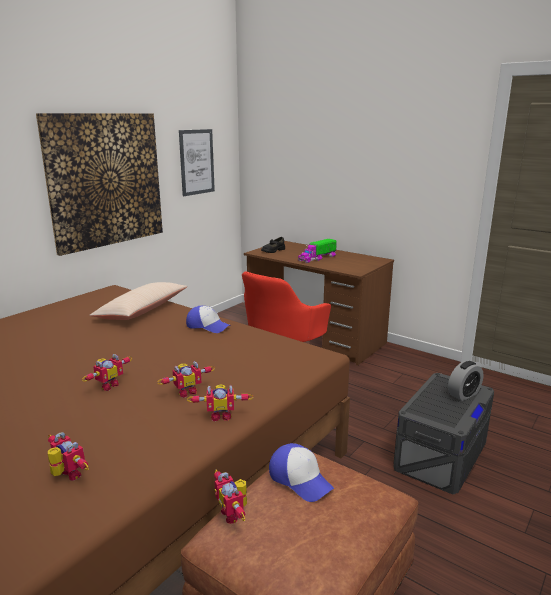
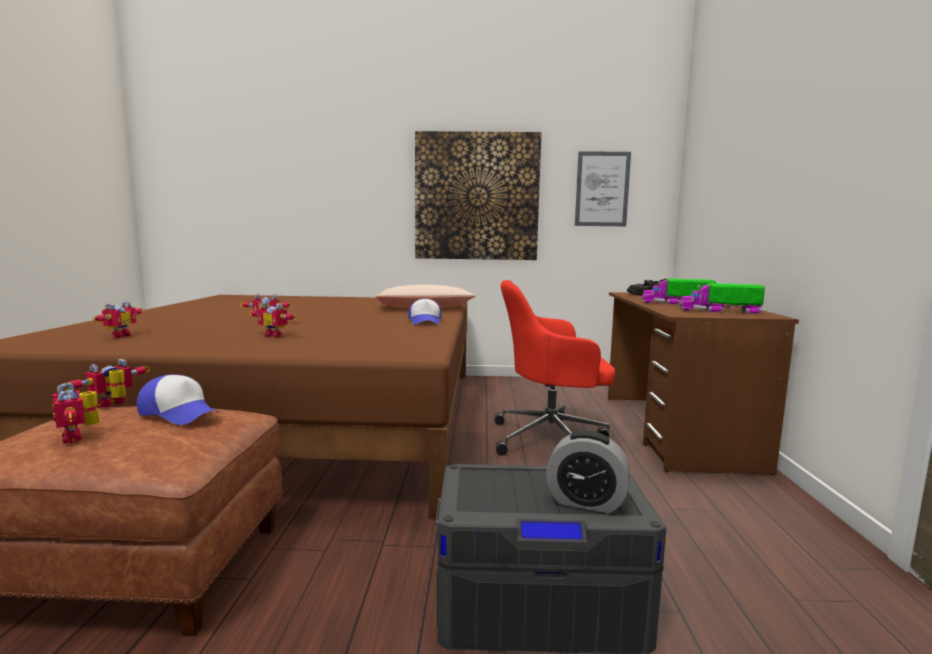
camera: 55 degrees right, 10 degrees down
(221, 415) = (237, 347): toy robot -> toy robot (79, 436)
(300, 479) = (180, 413): cap -> cap turned 75 degrees counterclockwise
(355, 261) = (719, 311): none -> toy truck

